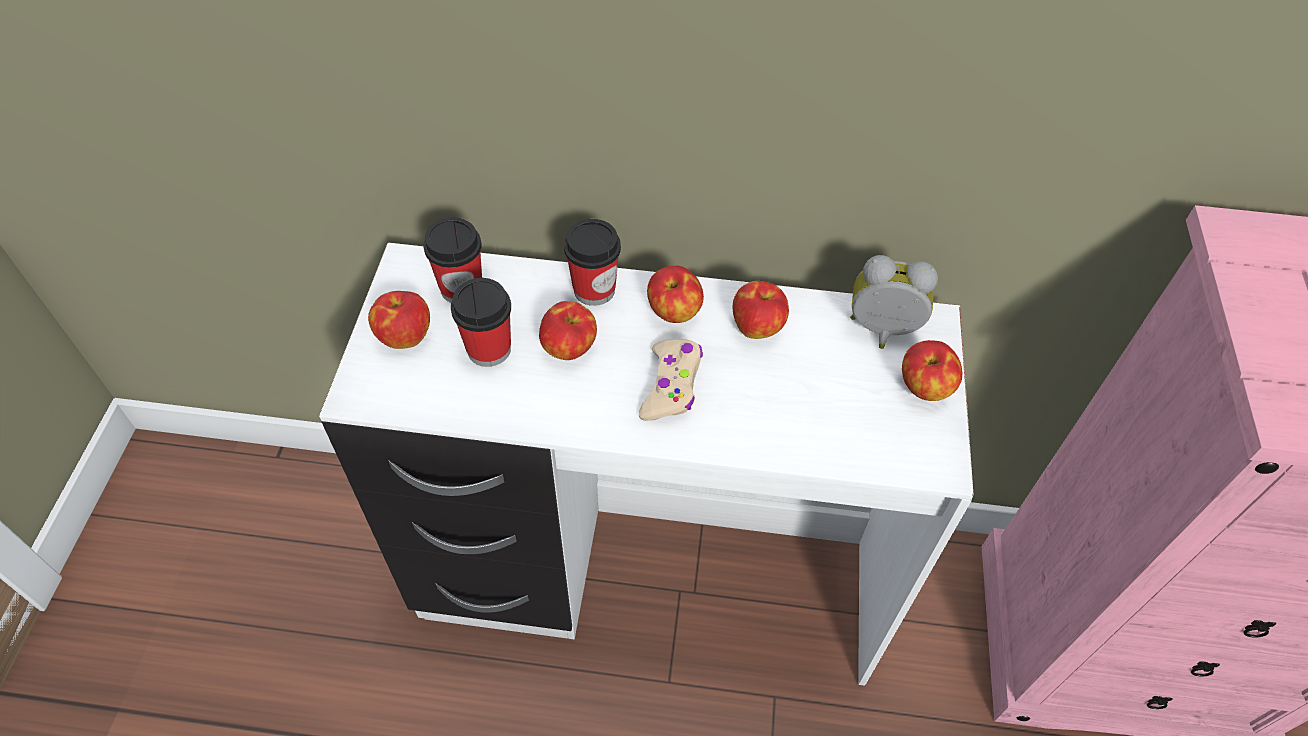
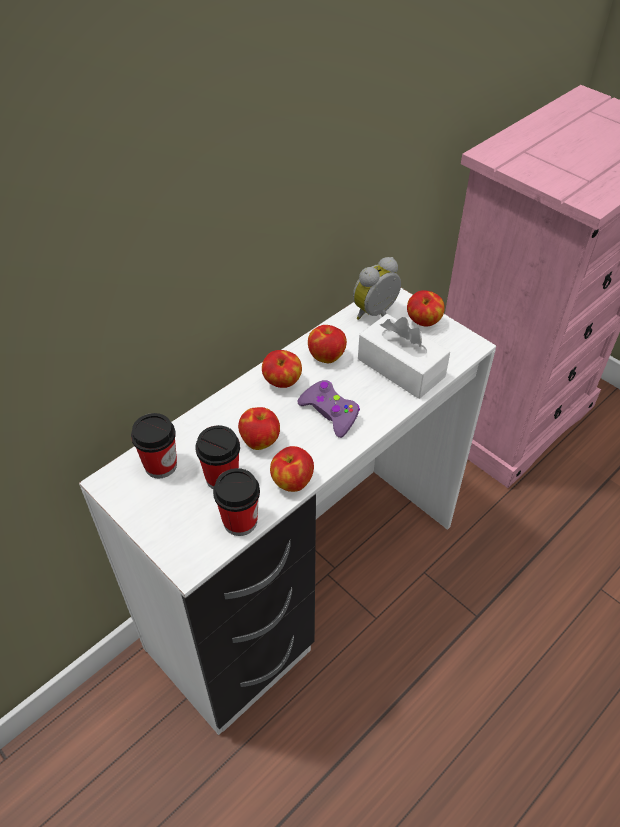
camera: 50 degrees left, 5 degrees down
(405, 336) = (167, 514): apple -> apple (292, 481)
(594, 289) = (229, 405): cup -> cup (240, 521)
(671, 386) = (330, 412): beige game controller -> purple game controller
(816, 412) = (401, 368): none -> white tissue box

